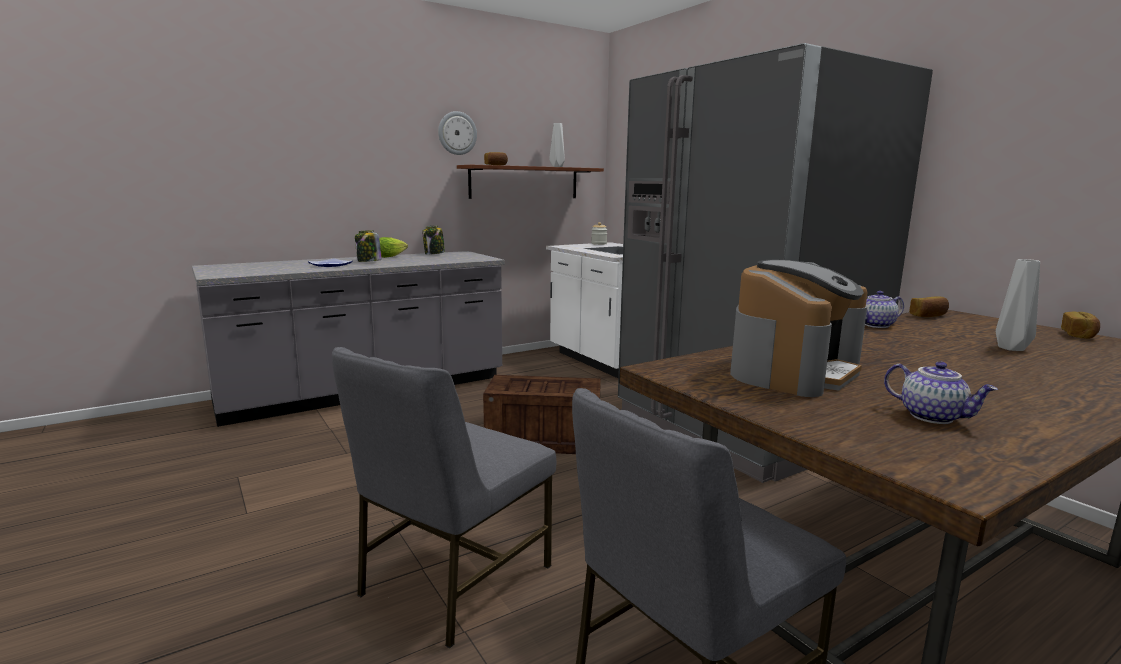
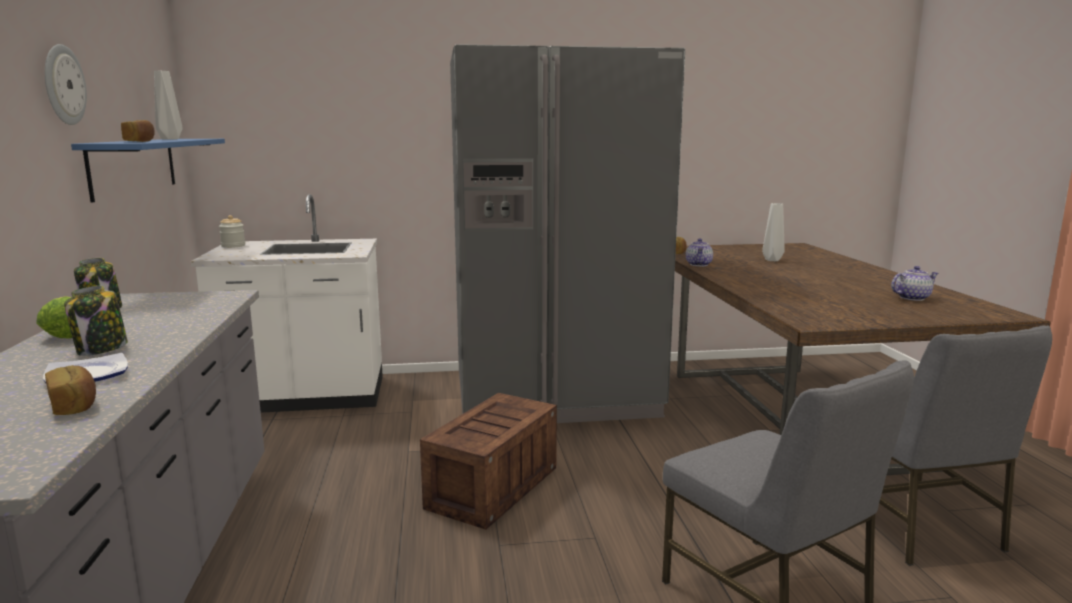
camera: 65 degrees left, 0 degrees up
(524, 182) = (134, 166): brown shelf -> blue shelf
(793, 370) = (818, 300): coffee machine -> none
(1079, 335) = (745, 246): bread -> bread (75, 405)

